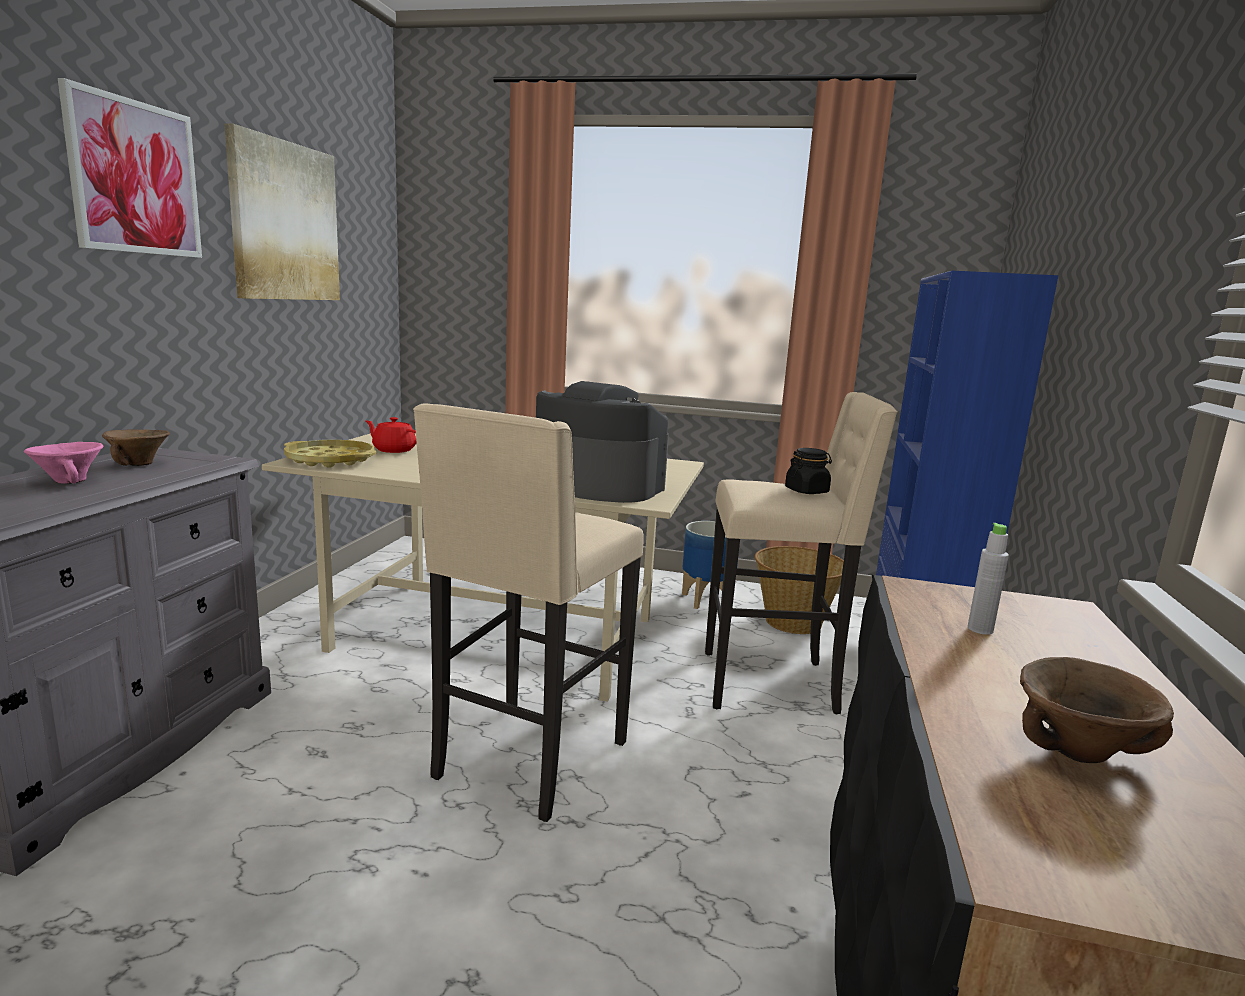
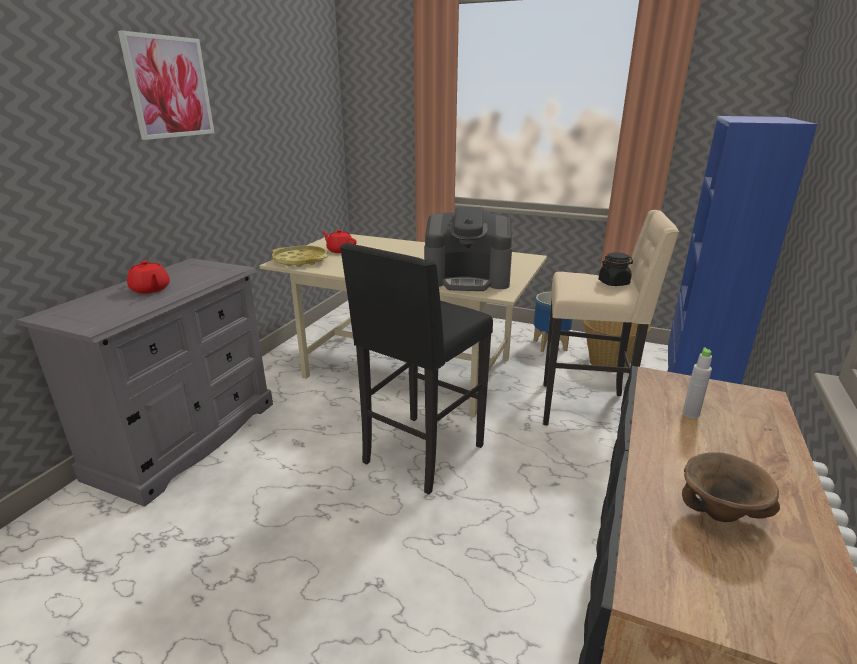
camera: 10 degrees right, 10 degrees up
(70, 482) = (150, 289): pink bowl -> red teapot
(140, 465) = (188, 274): brown bowl -> none
(284, 222) = (264, 98): picture -> none
(527, 761) = (420, 455): beige stool -> black stool
(596, 486) = (467, 279): coffee machine -> coffee machine turned 150 degrees clockwise

